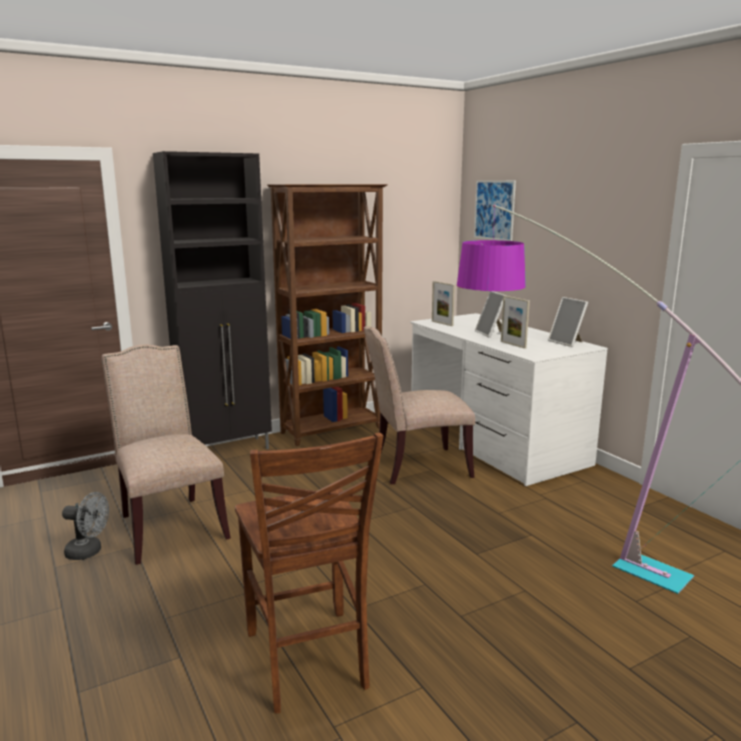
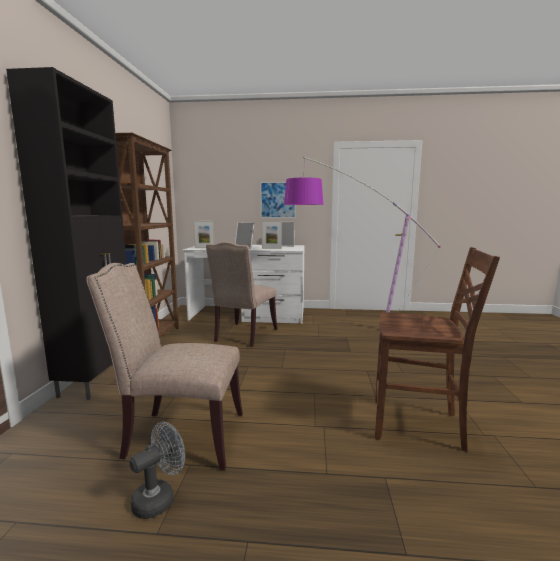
camera: 55 degrees left, 5 degrees down
(494, 210) = (207, 178): picture -> picture (278, 200)

